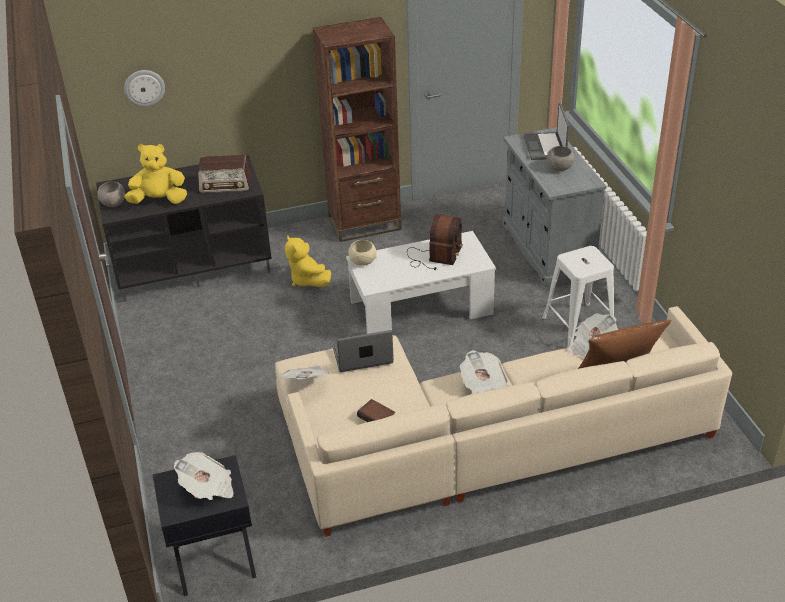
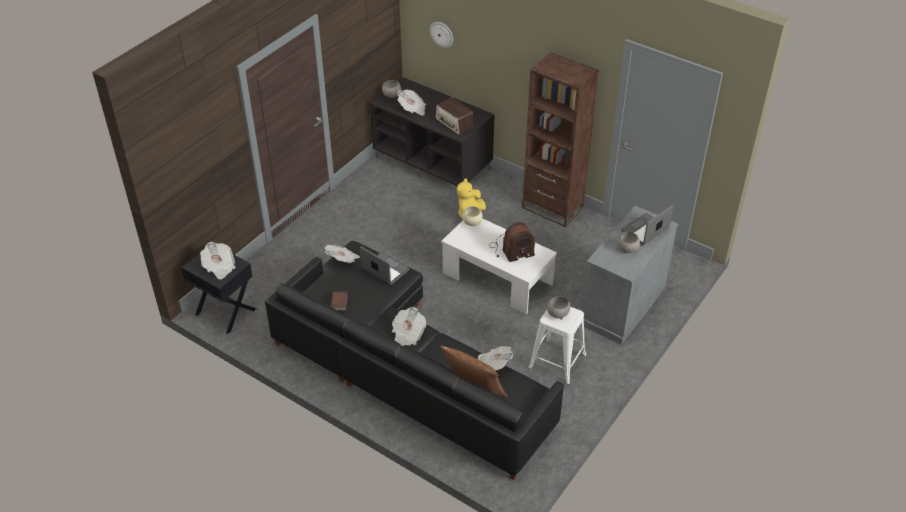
camera: 50 degrees right, 5 degrees up
(159, 200) = (412, 109): yellow plush toy -> newspaper
(478, 442) = (403, 368): beige sofa -> black sofa
(579, 261) = (557, 314): none -> grey bowl

